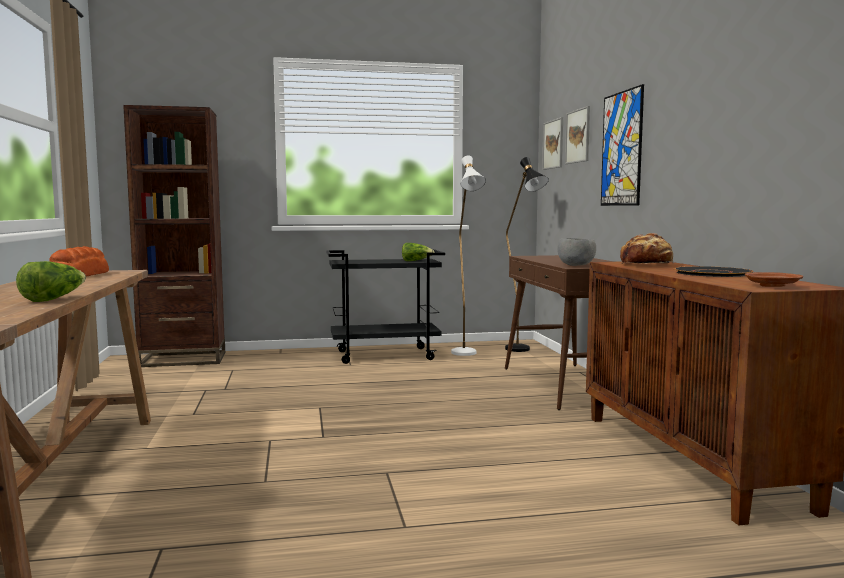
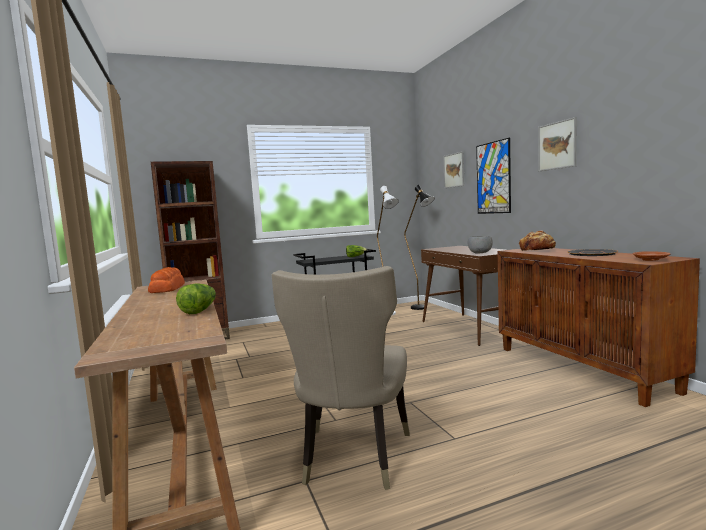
camera: 10 degrees left, 0 degrees up
(243, 532) = (352, 459): none -> beige chair
(553, 144) = (432, 176): picture -> picture (557, 145)

